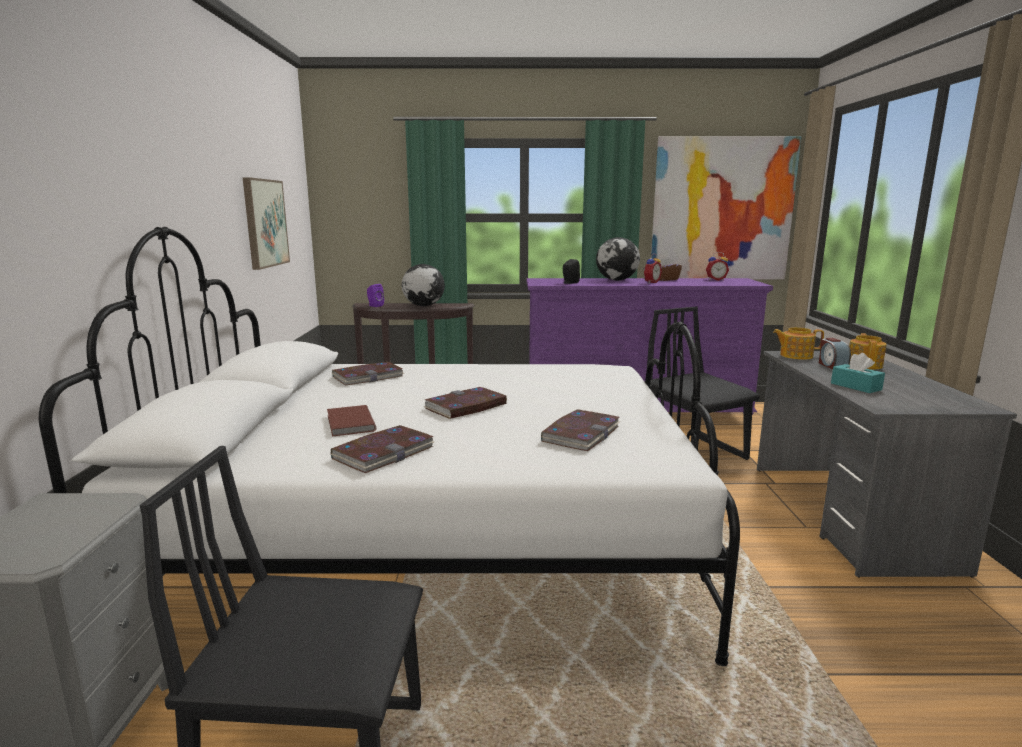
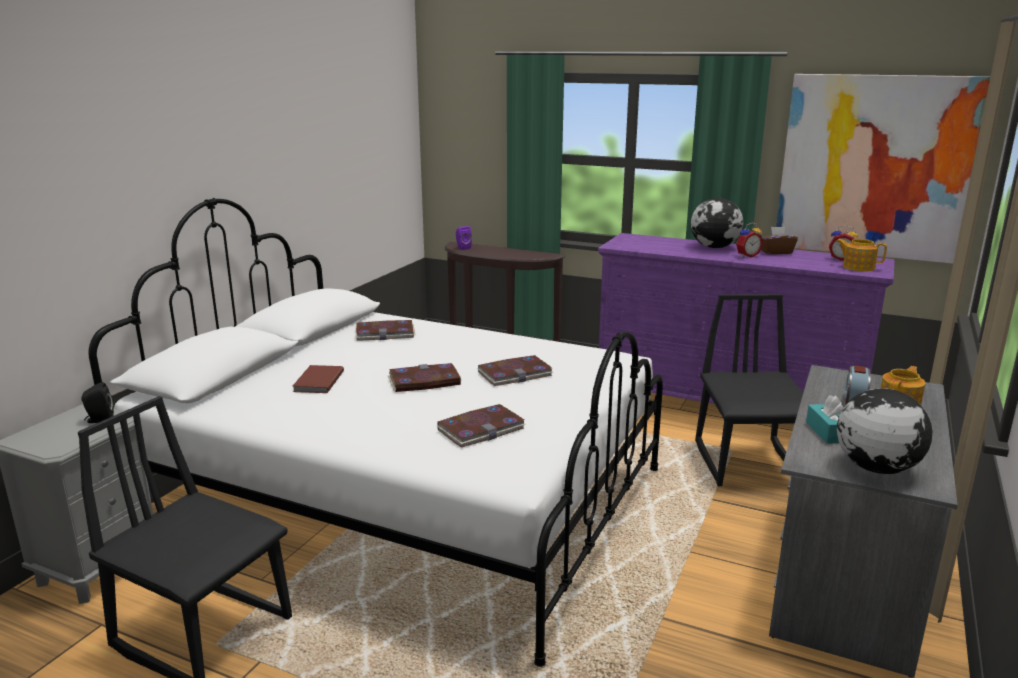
camera: 25 degrees right, 5 degrees up
(265, 223) = (348, 168): picture -> none
(383, 452) = (311, 415): book -> book (515, 374)
(423, 306) = (508, 253): globe -> globe (875, 468)
(569, 283) = (650, 247): black speaker -> black speaker (99, 420)
(795, 356) = (836, 378): teapot -> teapot (857, 267)

